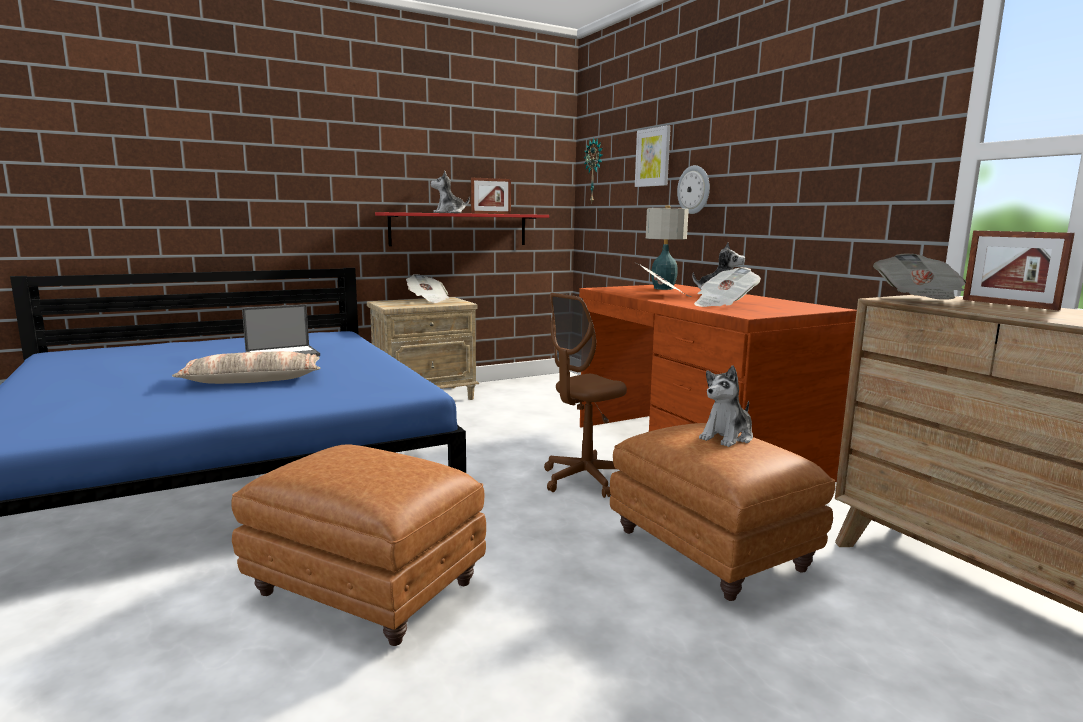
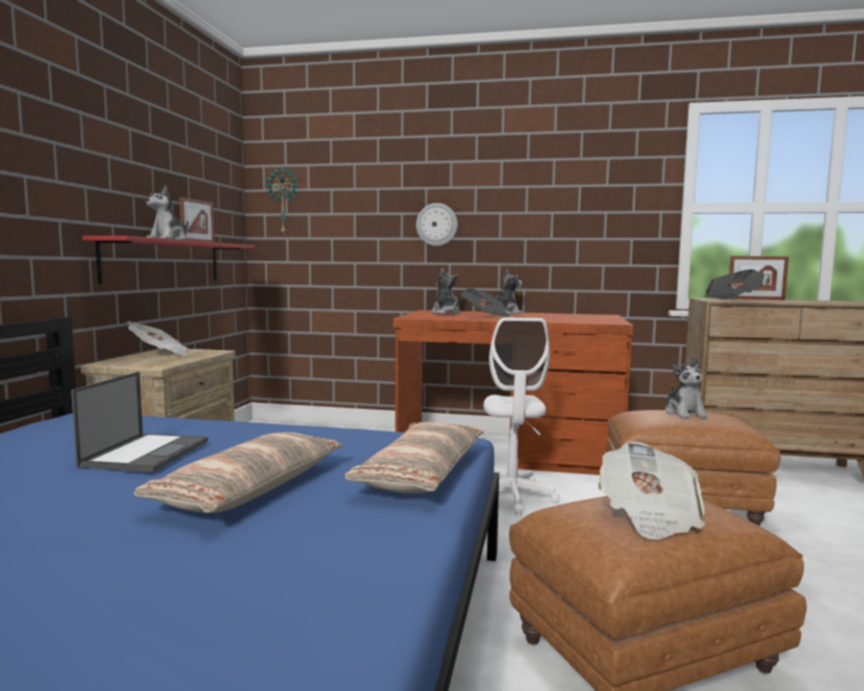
camera: 50 degrees left, 5 degrees down
(327, 398) = (421, 473): none -> pillow
(584, 480) = (512, 497): brown office chair -> white office chair
(653, 157) = (378, 192): picture -> none
(663, 288) = (445, 313): table lamp -> plush toy
(723, 305) = (559, 319): newspaper -> newspaper (649, 517)

